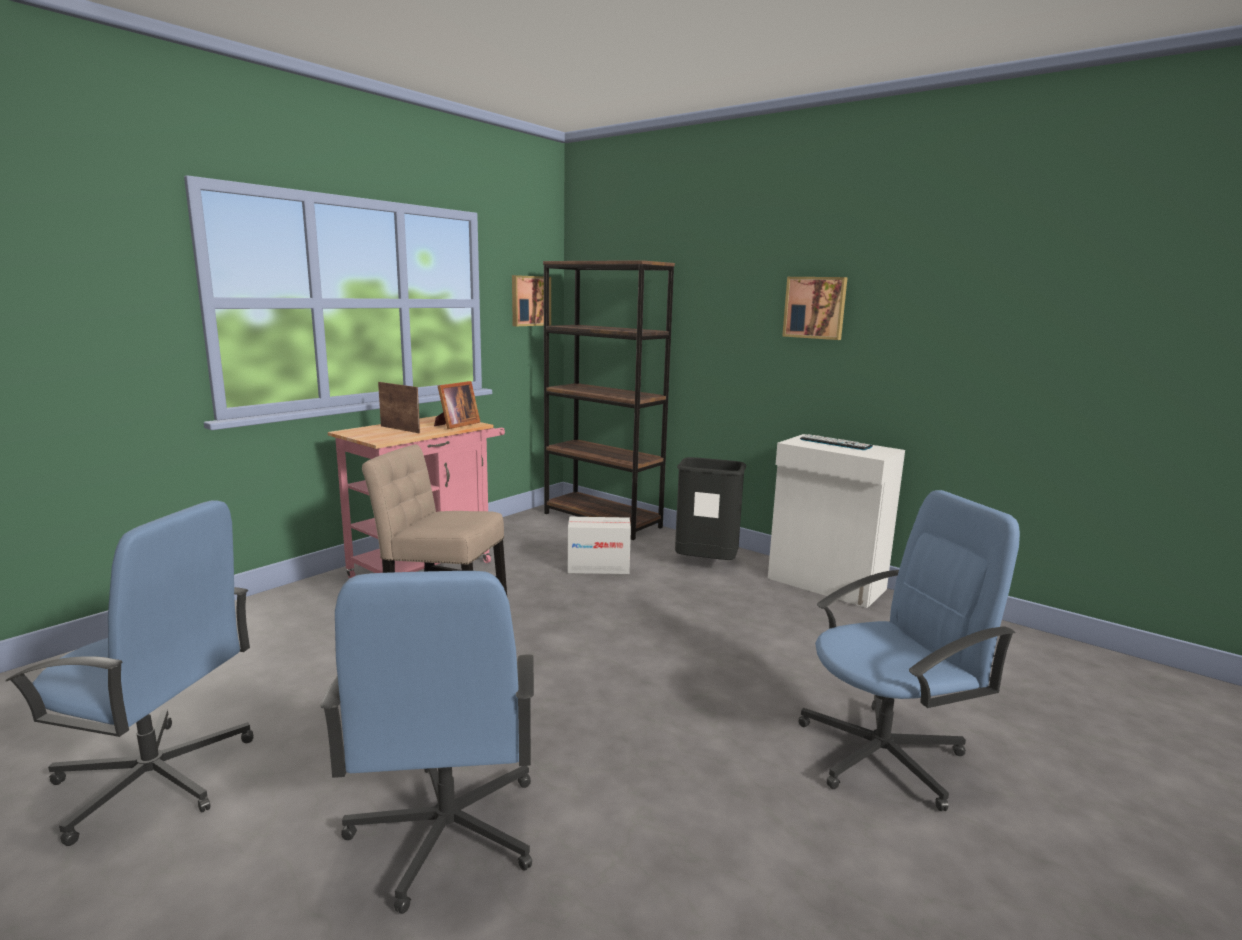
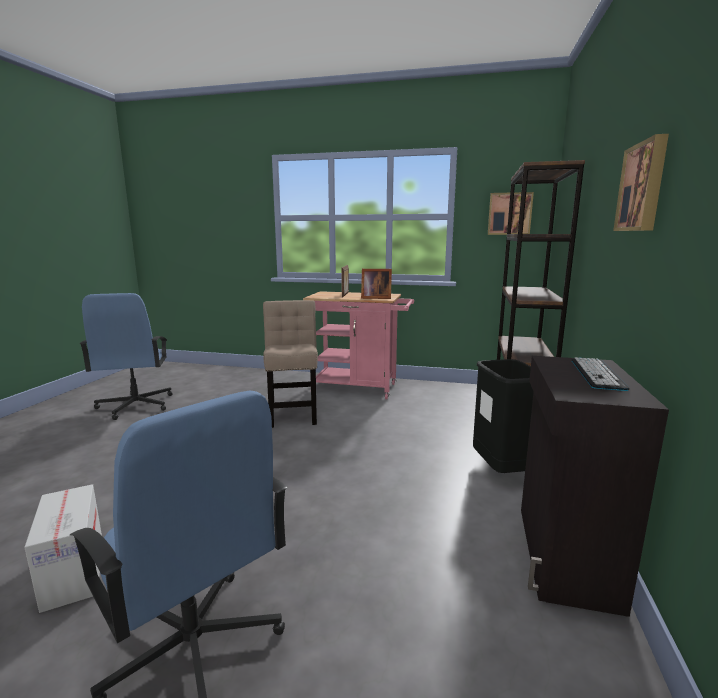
camera: 65 degrees right, 0 degrees up
(445, 833) = (94, 469): blue office chair -> none
(598, 567) = (427, 430): cardboard box -> cardboard box (74, 572)
(826, 584) = (564, 555): white cabinet -> black cabinet

